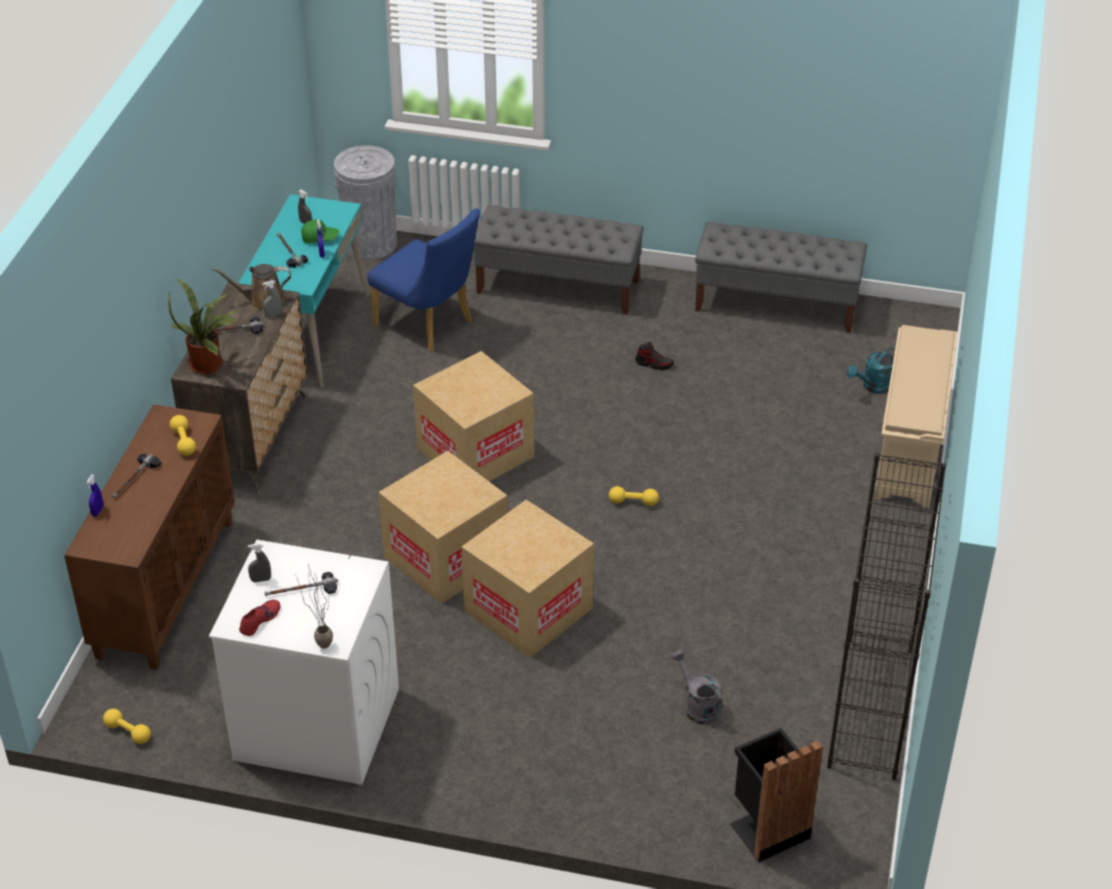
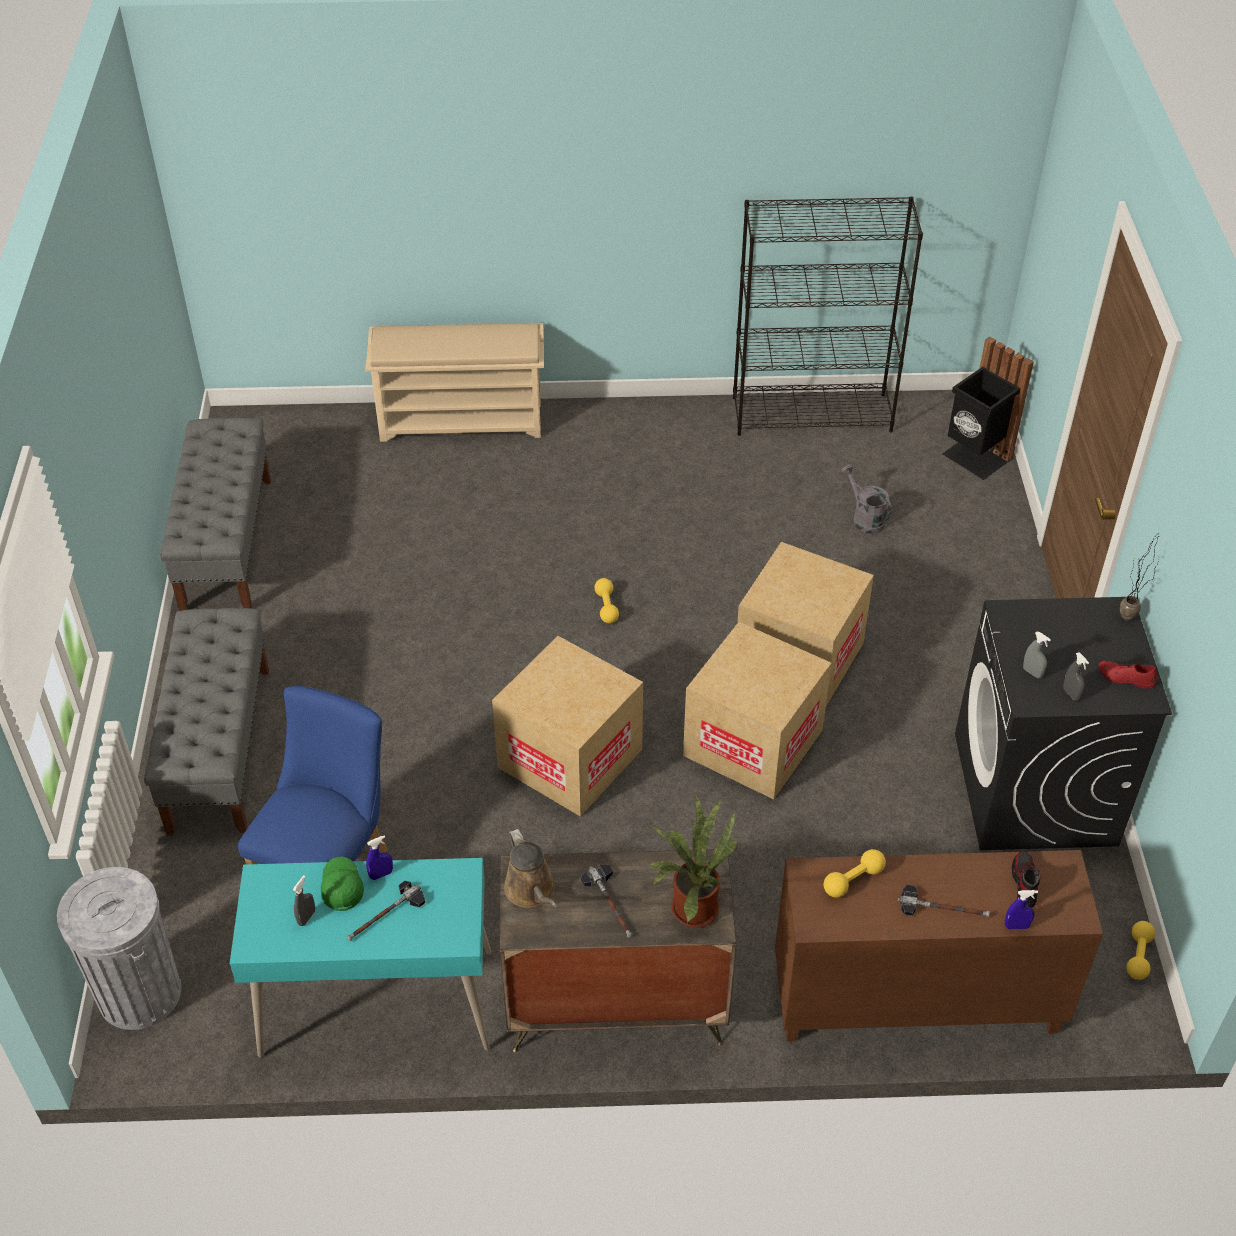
camera: 105 degrees left, 5 degrees up
(273, 315) = (561, 868): grey spray bottle -> grey spray bottle (1032, 672)
(302, 591) = (1066, 656): hammer -> none
(315, 724) = (1035, 790): white washing machine -> black washing machine
(654, 364) = (362, 630): shoe -> shoe (1024, 883)
(697, 706) = (864, 517): grey watering can -> grey watering can turned 105 degrees clockwise
(872, 386) = (363, 455): turquoise watering can -> none

